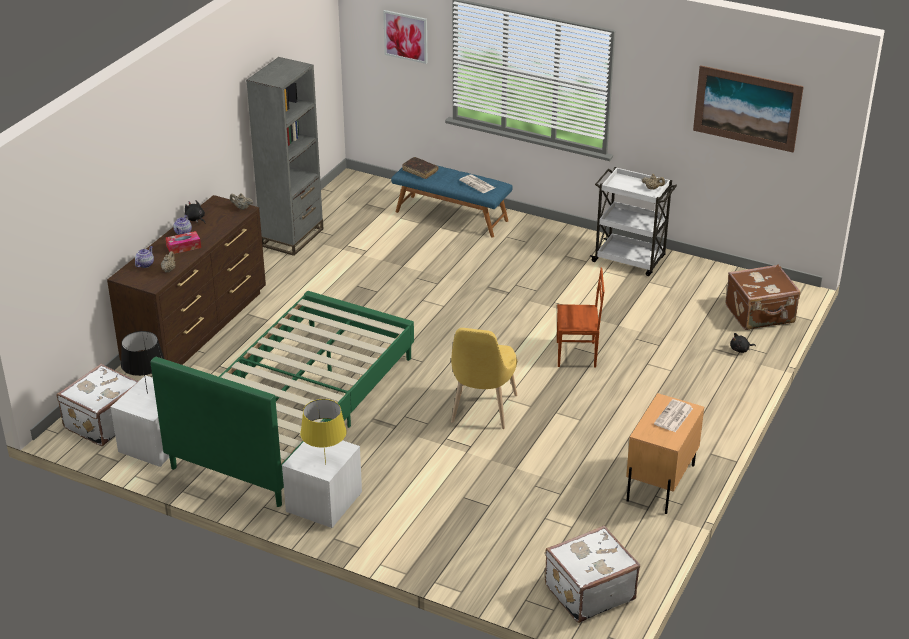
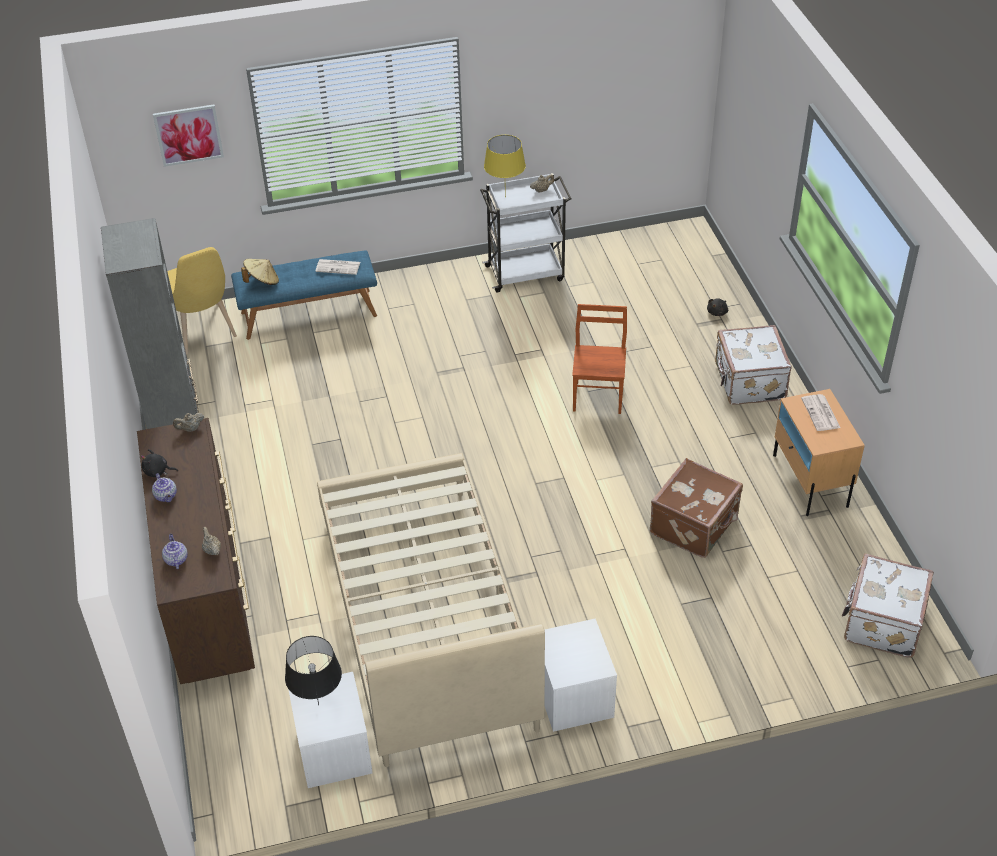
camera: 40 degrees left, 10 degrees up
(103, 422) = (245, 766): white suitcase -> white suitcase (748, 382)
(183, 247) = (191, 513): tissue box -> none
(296, 411) = (426, 619): green bed -> beige bed
(325, 464) = (591, 660): yellow table lamp -> yellow table lamp (505, 197)
(420, 171) = (262, 281): brown book -> beige hat
(481, 412) = (591, 507): yellow chair -> yellow chair (203, 332)
(577, 355) = (599, 397): brown chair -> brown chair turned 45 degrees counterclockwise
(747, 108) = (616, 68): picture -> none
(760, 315) = (692, 268): brown suitcase -> brown suitcase (695, 525)

